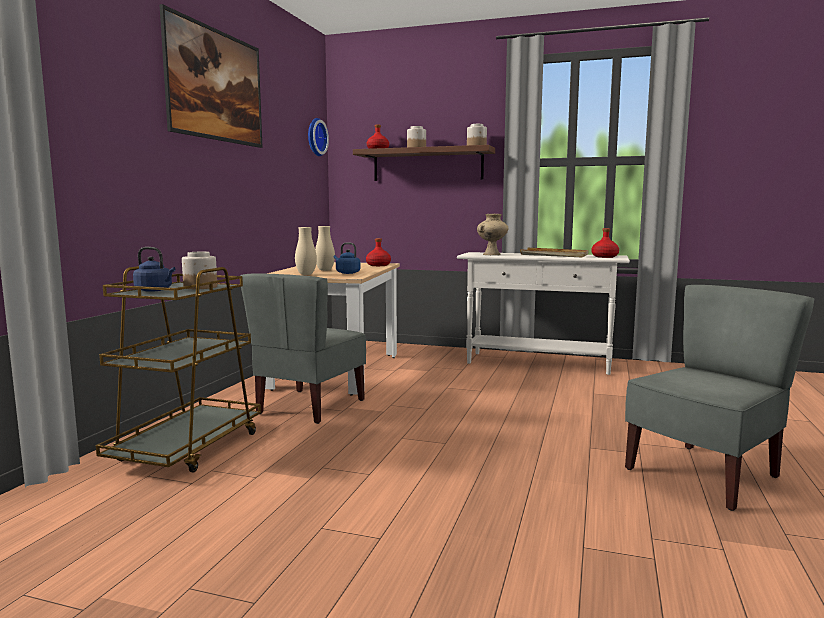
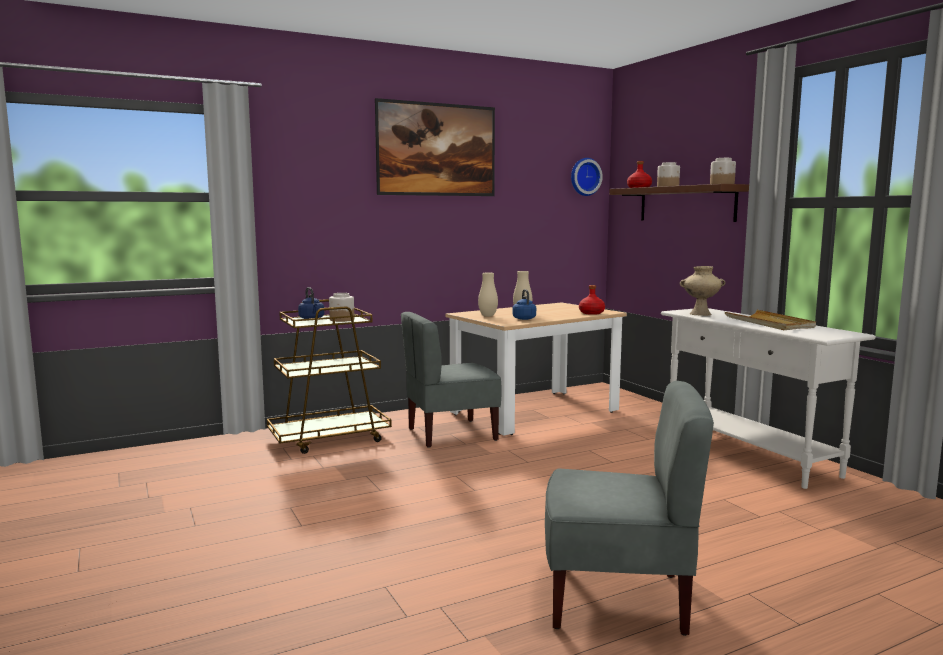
camera: 45 degrees right, 0 degrees up
(604, 257) = (818, 333): red bottle -> none

